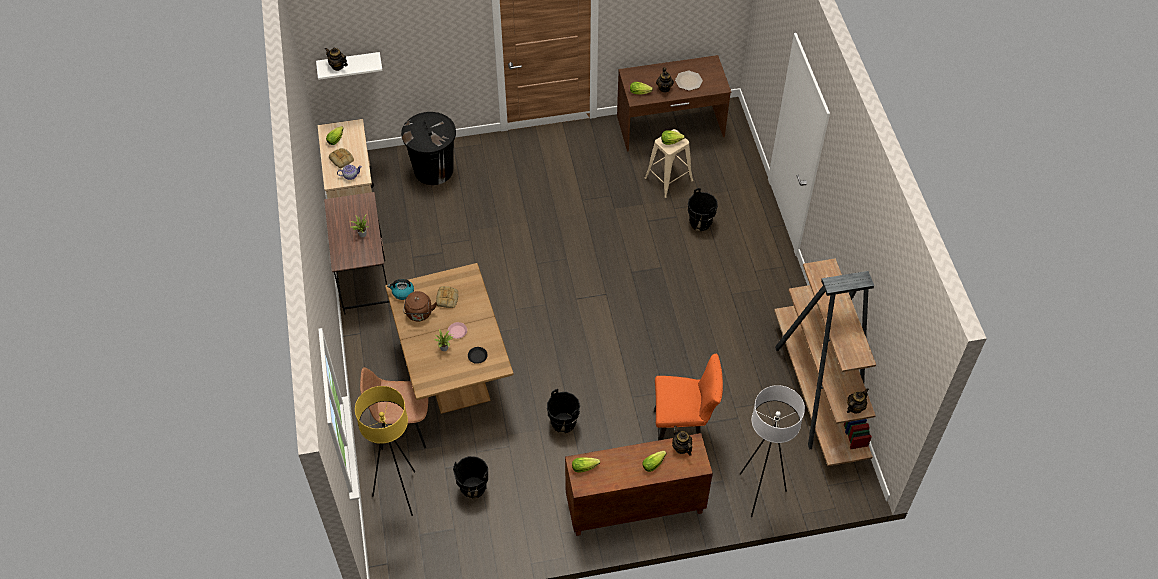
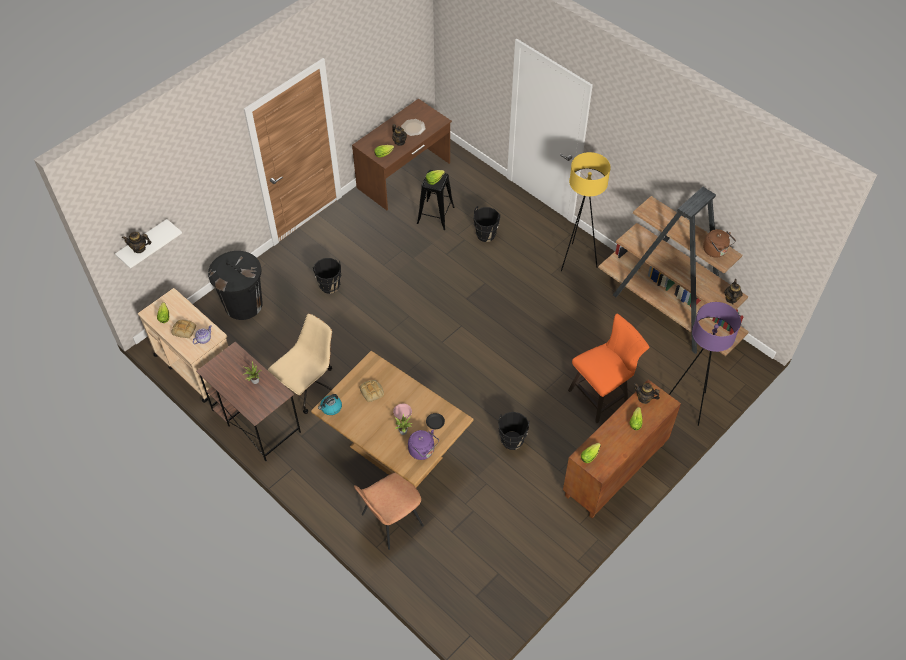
camera: 35 degrees left, 0 degrees up
(400, 493) = (433, 574): yellow floor lamp -> yellow floor lamp (576, 260)
(419, 314) = (360, 417): brown kettle -> brown kettle (716, 251)
(428, 274) = (309, 389): none -> beige office chair
(446, 374) = (423, 451): none -> purple kettle
(473, 488) = (486, 532): black bucket -> black bucket (329, 286)
(668, 179) = (435, 215): beige stool -> black stool
(758, 493) = (688, 405): white floor lamp -> purple floor lamp

